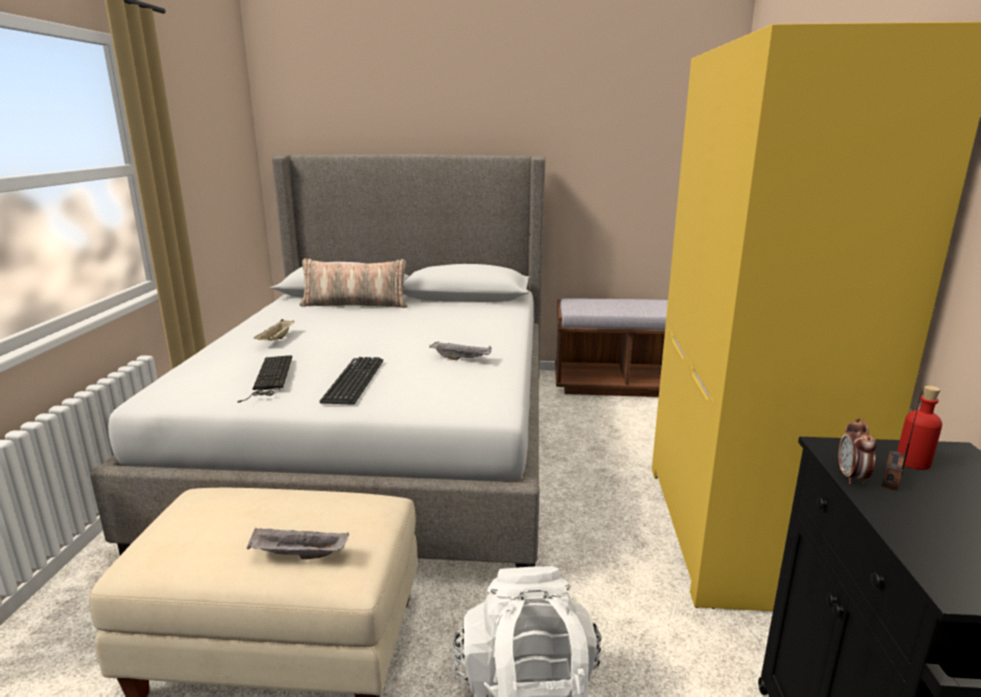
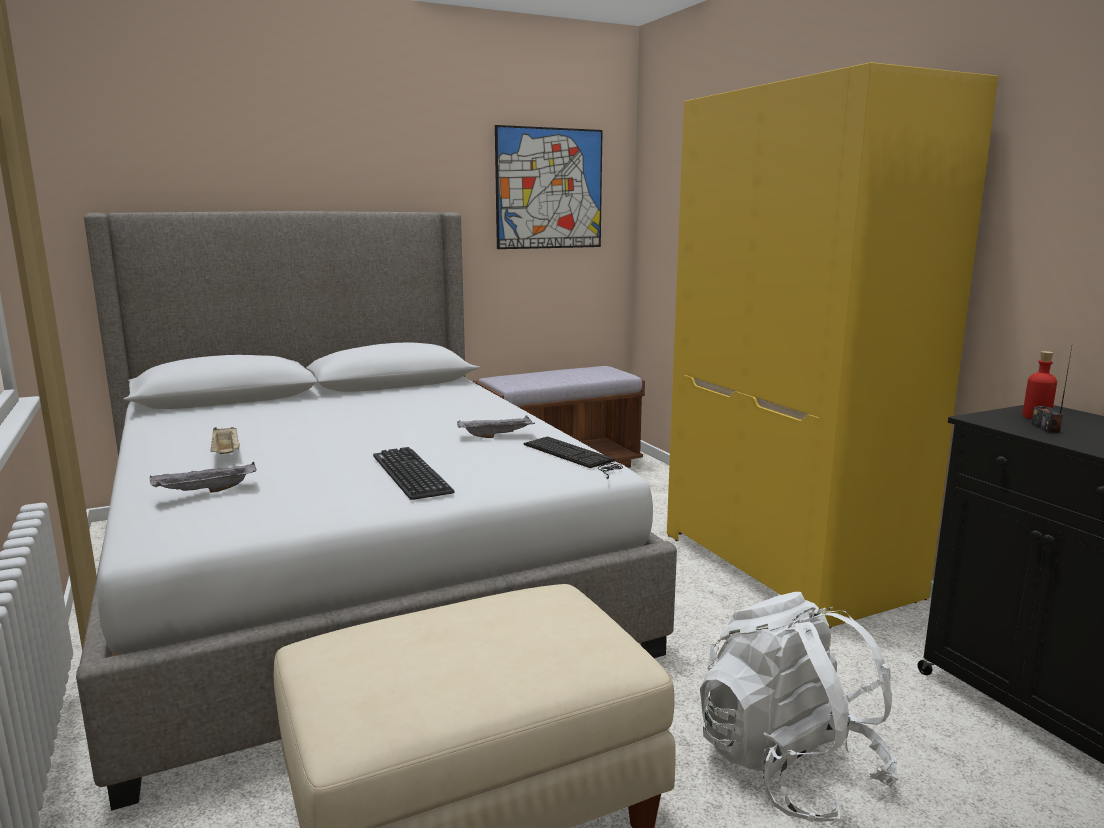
camera: 30 degrees left, 5 degrees down
(270, 377) = (303, 487): keyboard -> keyboard (575, 456)
(297, 555) = (549, 656): grey tray -> grey tray (204, 492)
(355, 304) = (265, 407): pillow -> none
(644, 134) = (549, 188): none -> picture
(851, 477) = (1024, 431): alarm clock -> none

